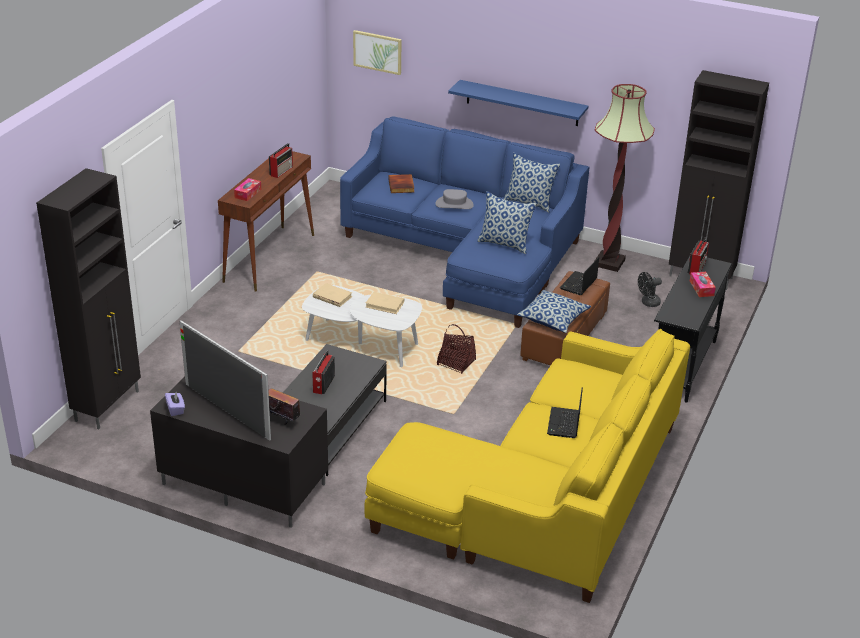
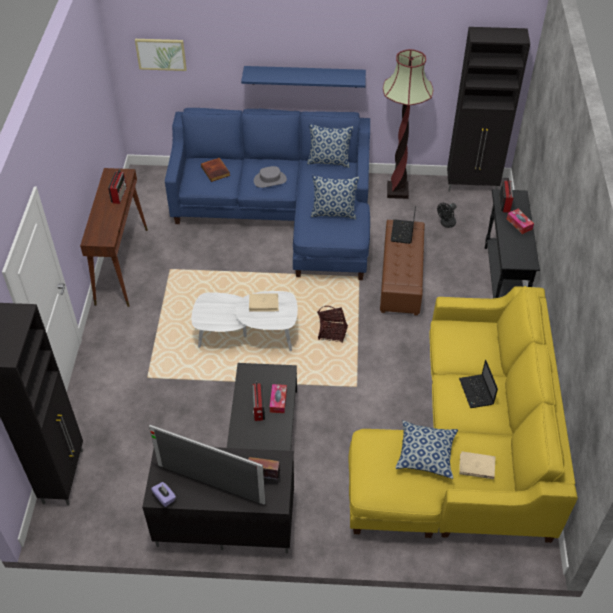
camera: 20 degrees left, 15 degrees up
(248, 193) = (103, 229): tissue box -> tissue box (278, 401)
(332, 297) = (213, 306): beige book -> beige book (476, 466)
(553, 319) = (402, 275): pillow -> pillow (426, 454)

